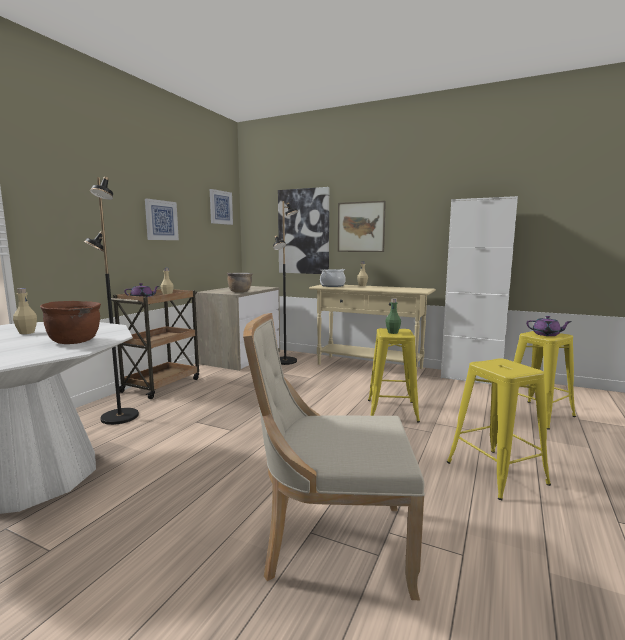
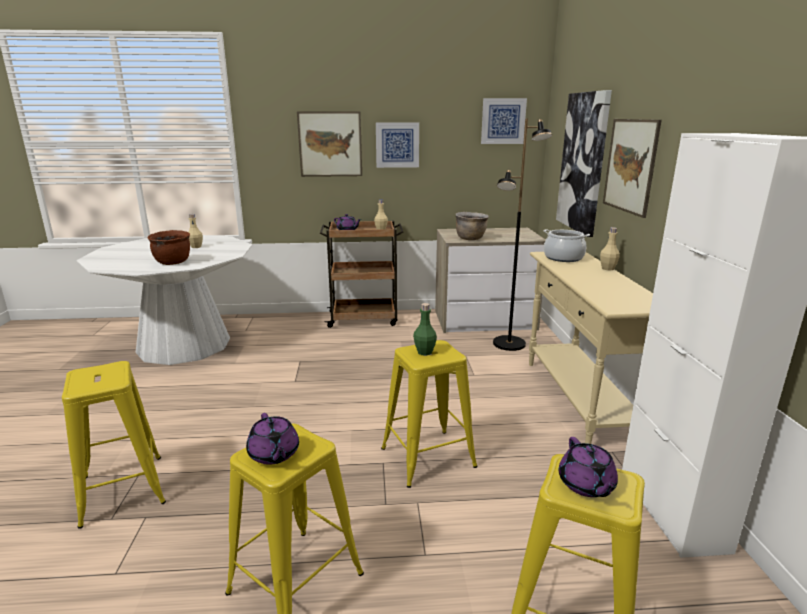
camera: 60 degrees right, 10 degrees up
(109, 215) = (330, 144): none -> picture
(119, 417) = (285, 332): black floor lamp -> none
(331, 544) = (123, 489): beige chair -> yellow stool
(510, 368) = (274, 454): none -> purple teapot

